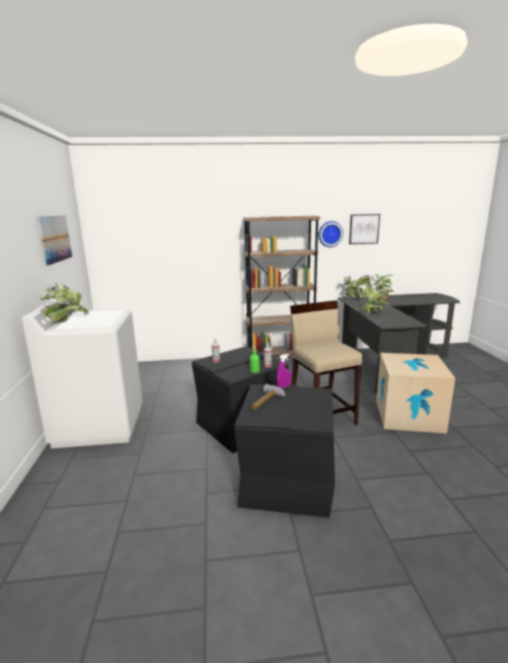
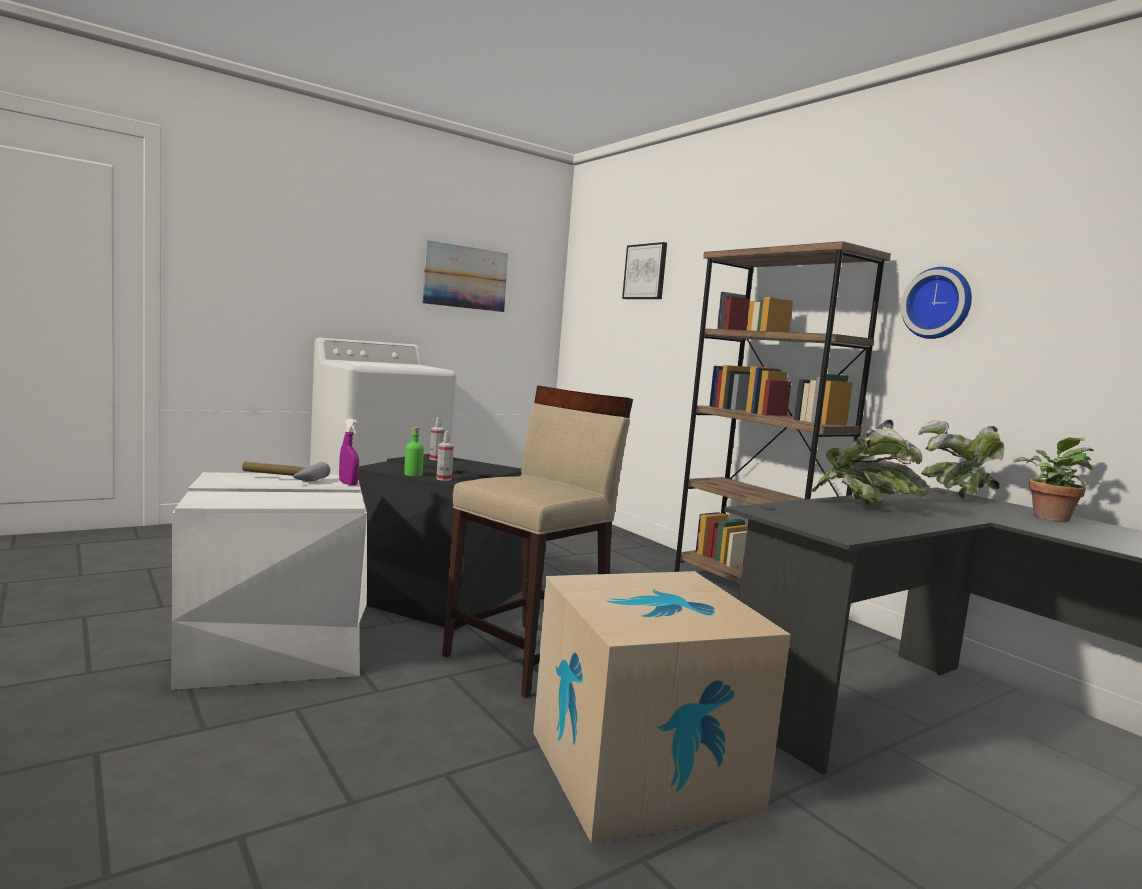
camera: 60 degrees right, 10 degrees down
(66, 320) = (372, 362): potted plant -> none
(288, 480) = (276, 647): black storage box -> white storage box
(363, 229) = (1048, 291): picture -> picture (645, 272)

